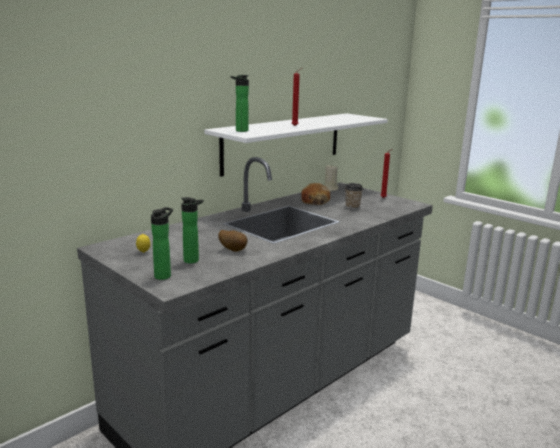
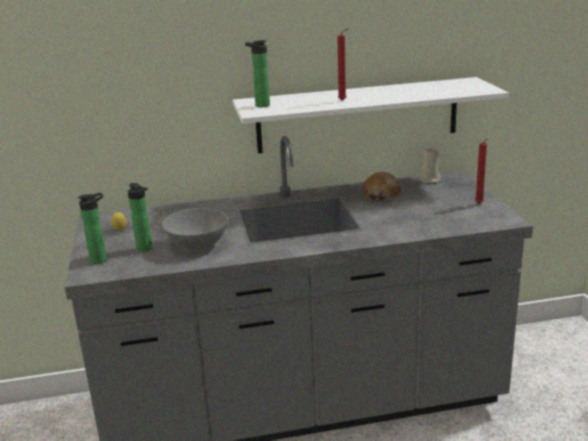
camera: 35 degrees right, 5 degrees up
(233, 250) = (197, 245): potato -> grey bowl
(352, 207) = (414, 211): cup -> none

